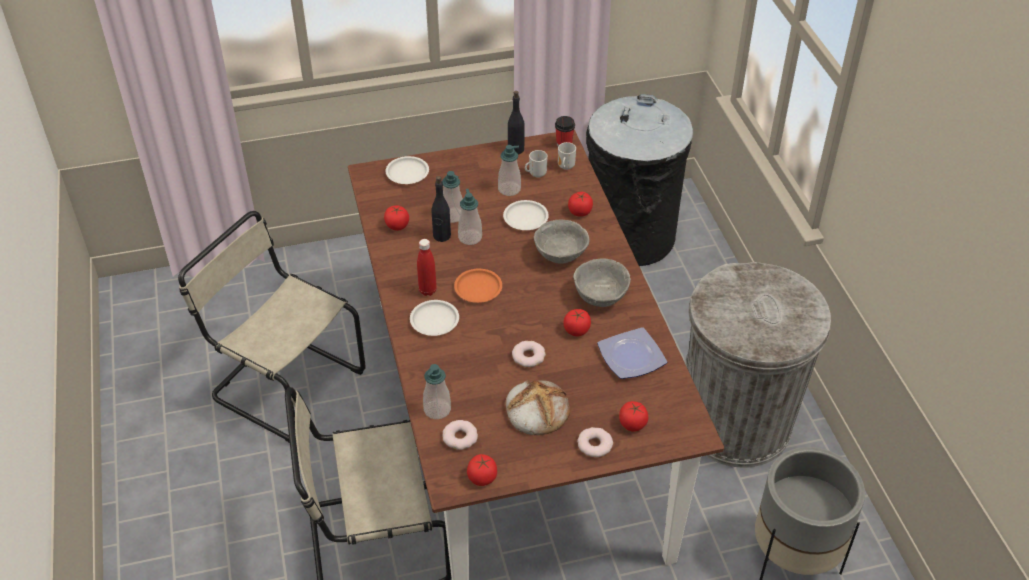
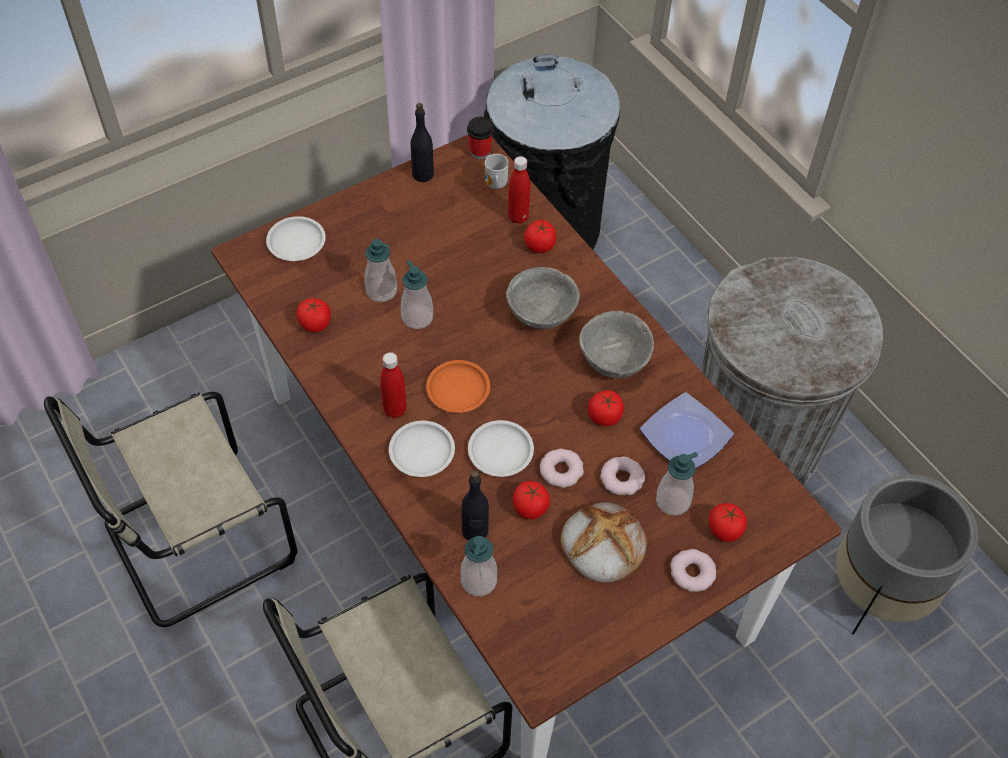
camera: 20 degrees left, 10 degrees up
(284, 384) = (193, 543): beige chair -> beige chair turned 45 degrees counterclockwise
(441, 236) = (380, 324): black bottle -> black bottle (475, 531)
(460, 437) = (524, 612): donut -> donut (622, 478)
(482, 477) = (575, 662): tomato -> tomato (530, 507)
(509, 189) = (438, 234): soap dispenser -> soap dispenser (673, 501)
(525, 218) = (476, 272): white plate -> white plate (501, 452)
(536, 174) = (463, 204): mug -> none
(572, 190) = (518, 217): none -> red bottle

